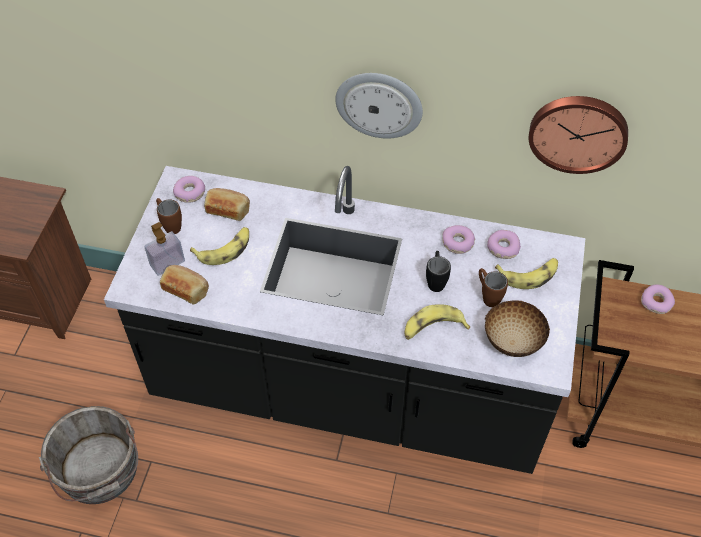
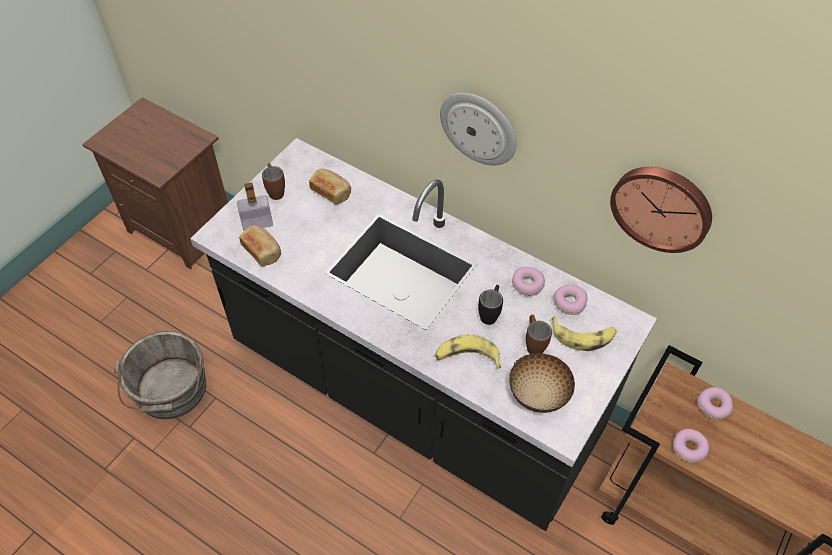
camera: 20 degrees right, 0 degrees up
(190, 193) = (305, 167): donut -> donut (689, 448)
(224, 249) = (312, 226): banana -> none

